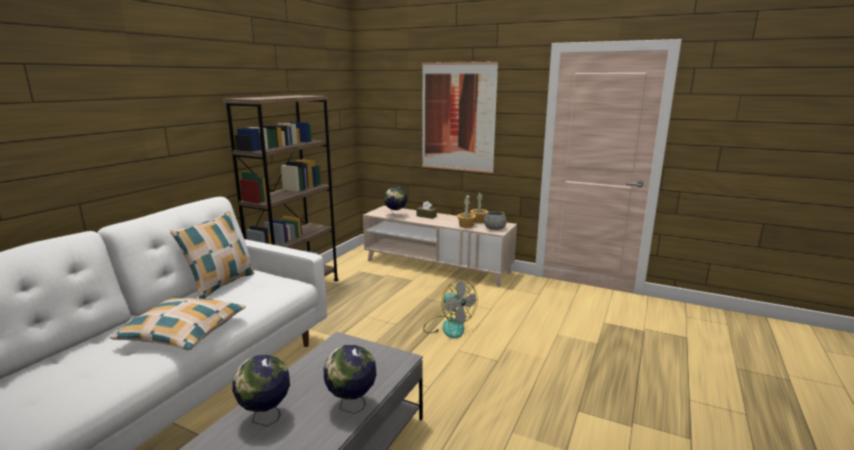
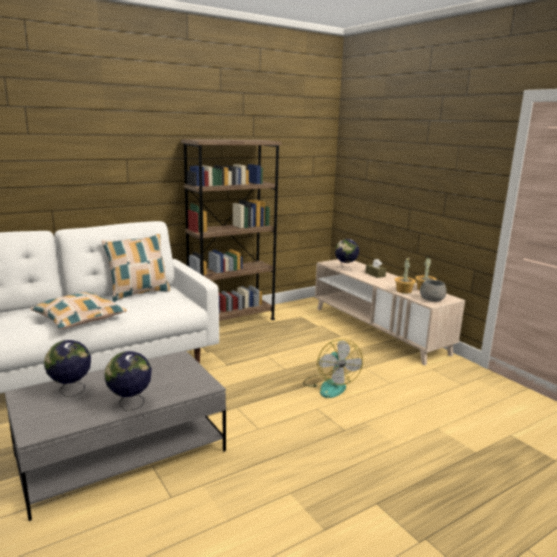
camera: 30 degrees right, 0 degrees up
(458, 117) = (420, 172): picture -> none

